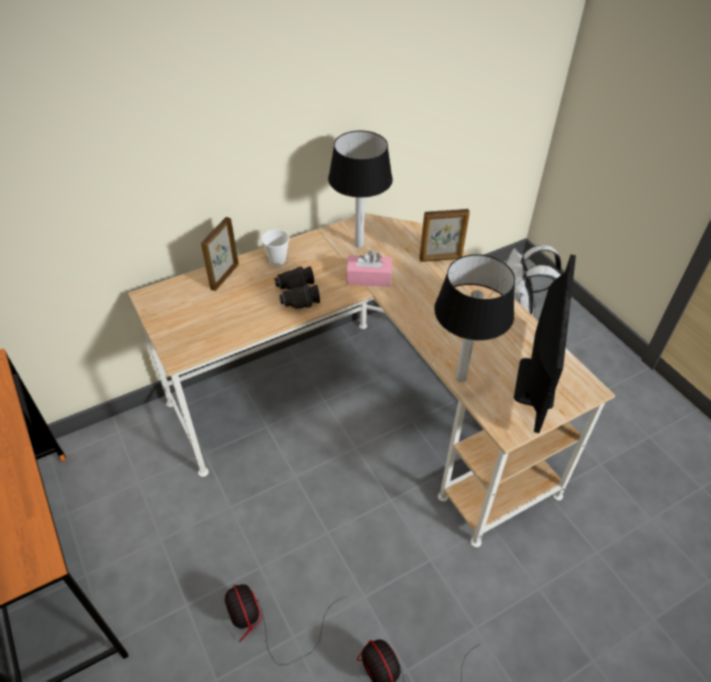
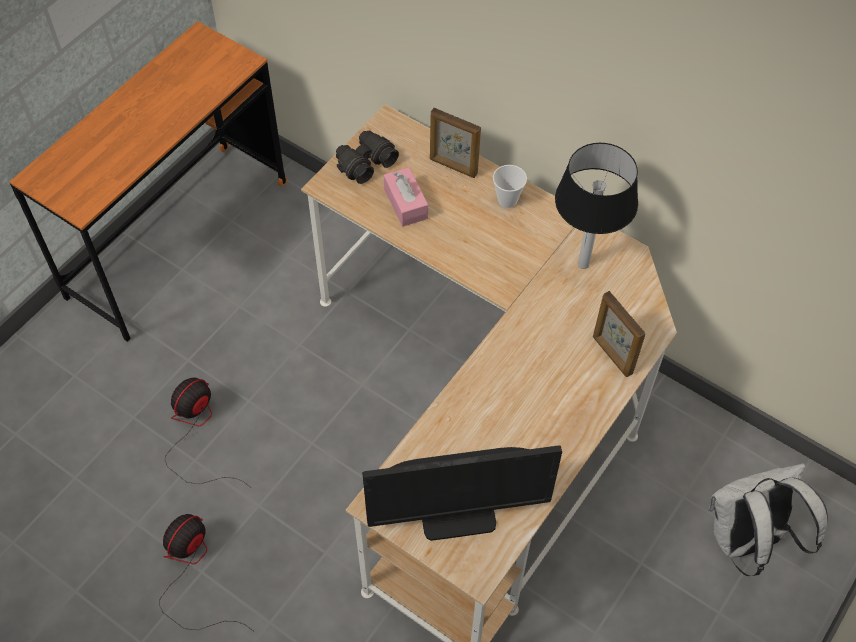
camera: 65 degrees right, 10 degrees up
(224, 277) = (453, 167): picture frame -> picture frame turned 150 degrees counterclockwise
(297, 295) = (464, 241): black binoculars -> black binoculars (365, 162)
(368, 278) = (532, 295): pink tissue box -> pink tissue box (406, 203)
(460, 378) = (426, 436): table lamp -> none

